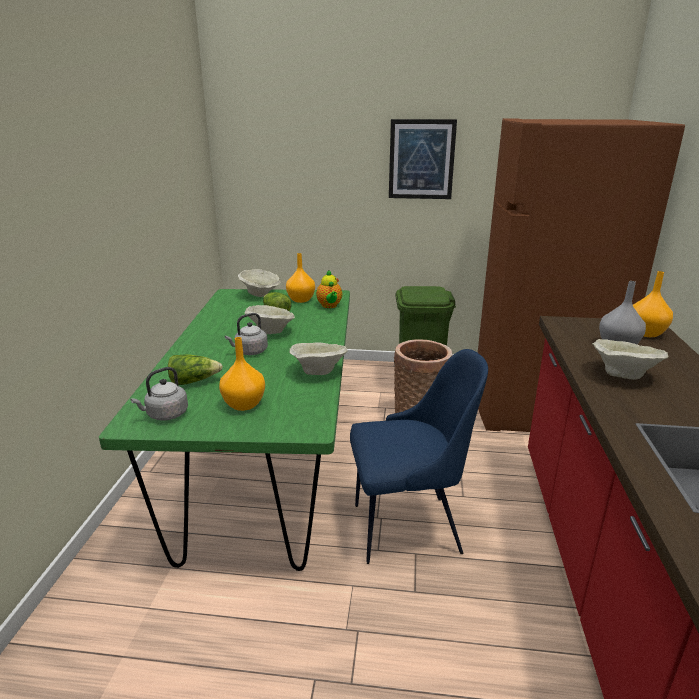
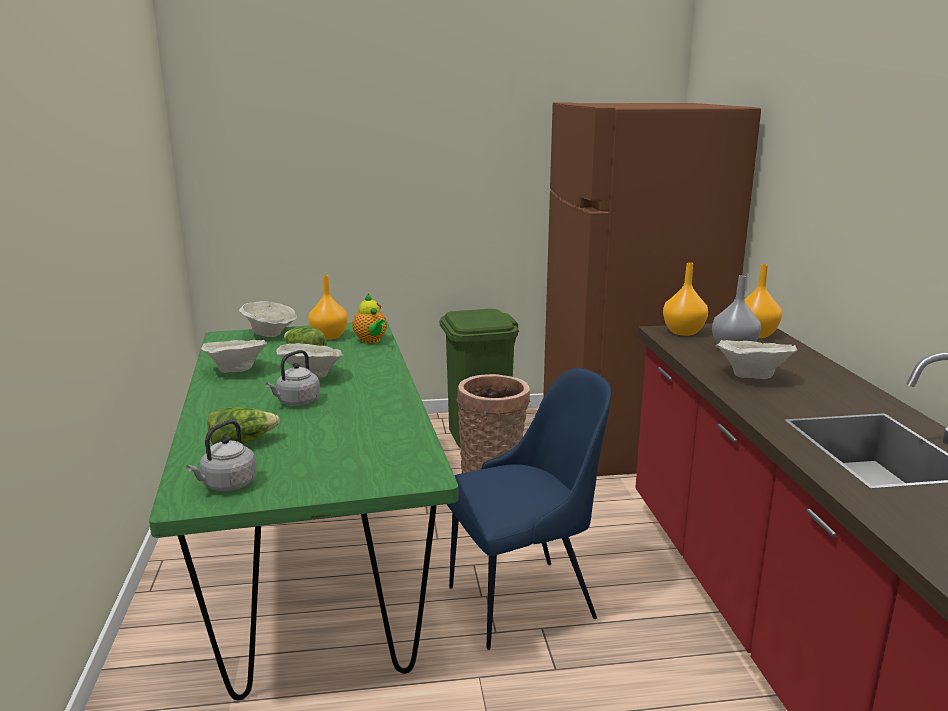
camera: 15 degrees left, 5 degrees down
(244, 405) = (326, 461): orange vase -> orange vase (684, 332)
(318, 372) = (398, 415): beige bowl -> beige bowl (236, 371)
(421, 159) = (457, 153): picture -> none

